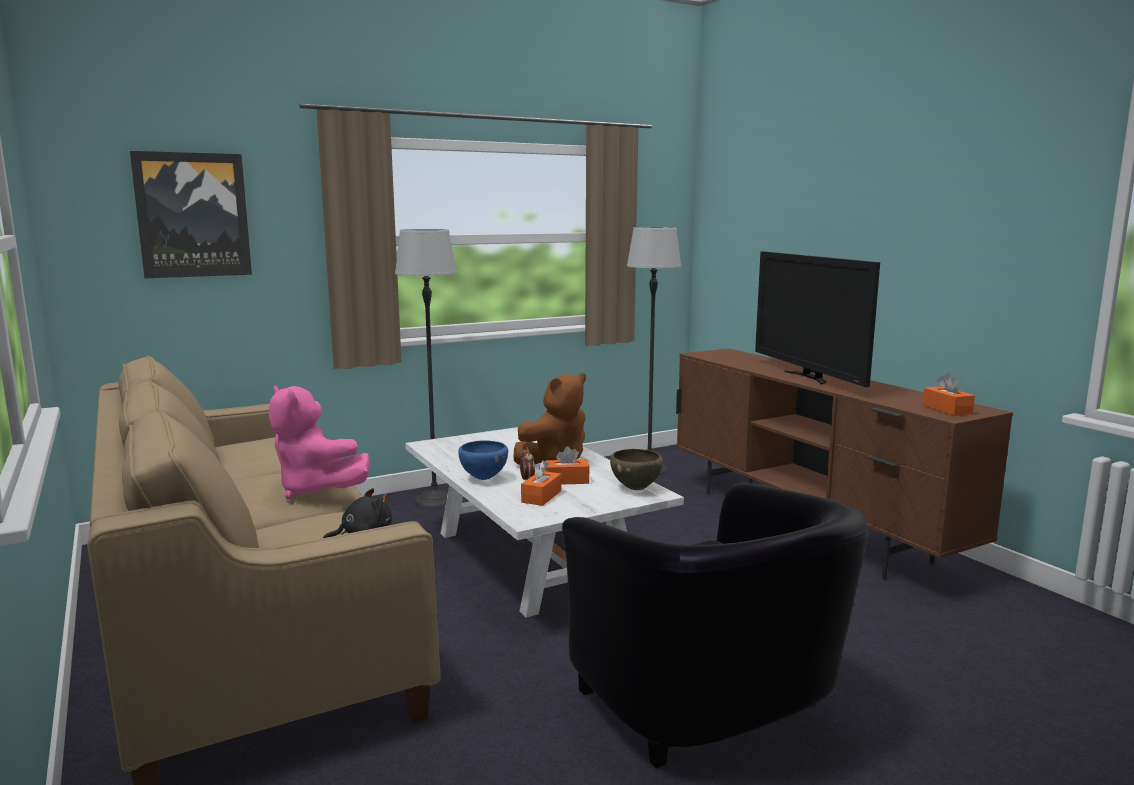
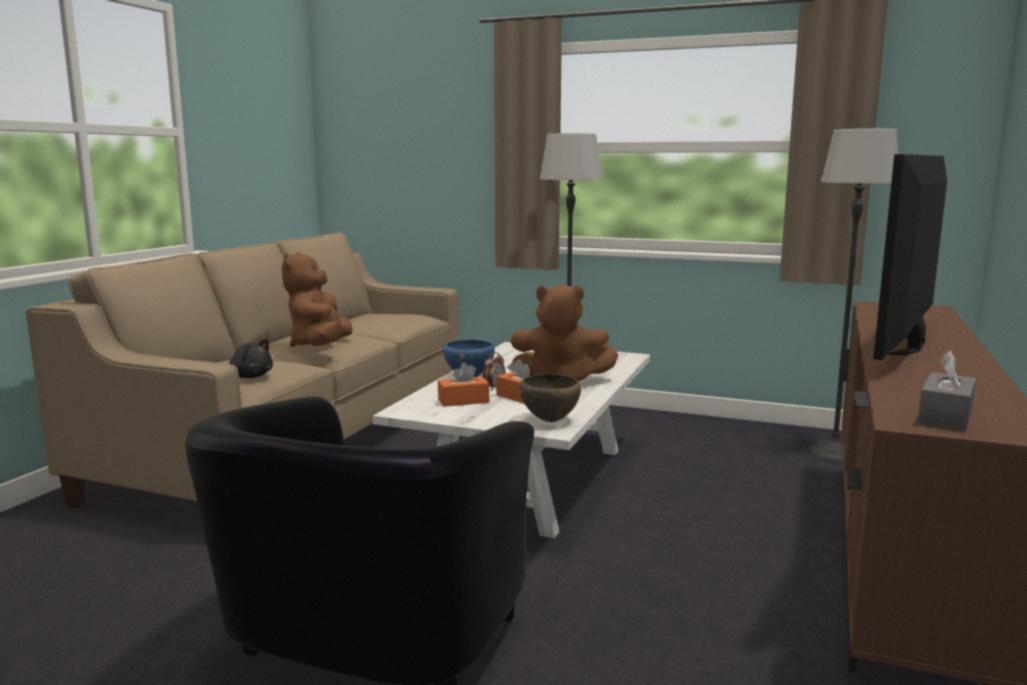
camera: 50 degrees right, 0 degrees up
(193, 215) = (407, 124): picture -> none
(316, 490) = (320, 346): pink plush toy -> brown plush toy
(947, 410) = (945, 416): orange tissue box -> grey tissue box

